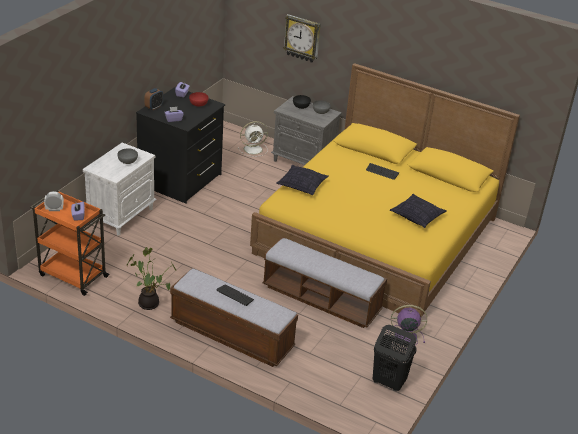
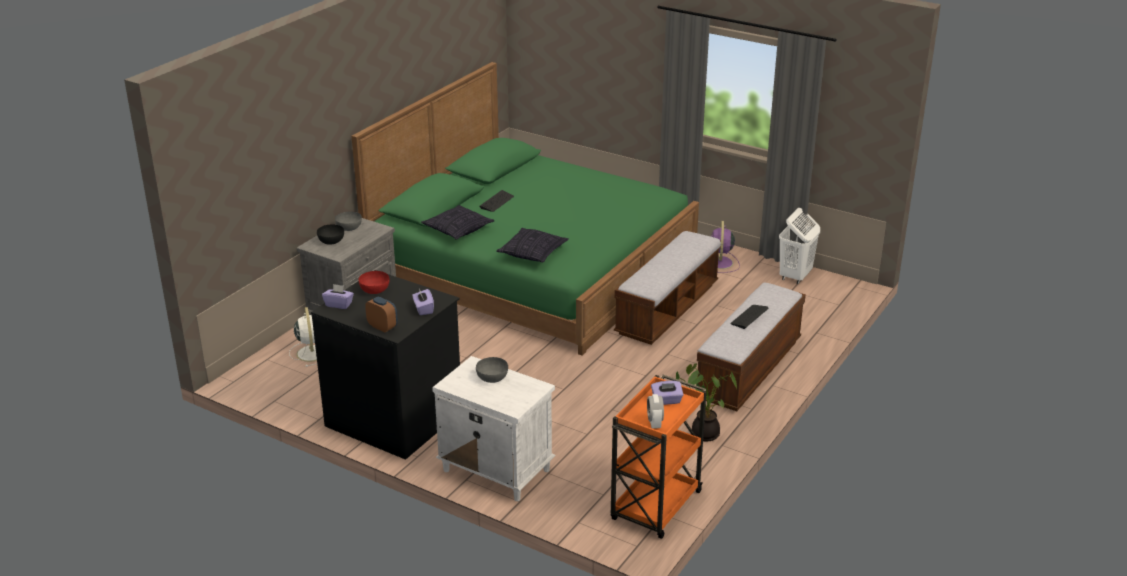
camera: 85 degrees left, 5 degrees down
(302, 38) = (286, 155): wall clock -> none
(377, 235) = (533, 268): yellow bed -> green bed
(388, 382) = (795, 276): black laundry basket -> white laundry basket
(417, 216) = (592, 188): pillow -> pillow (458, 230)

